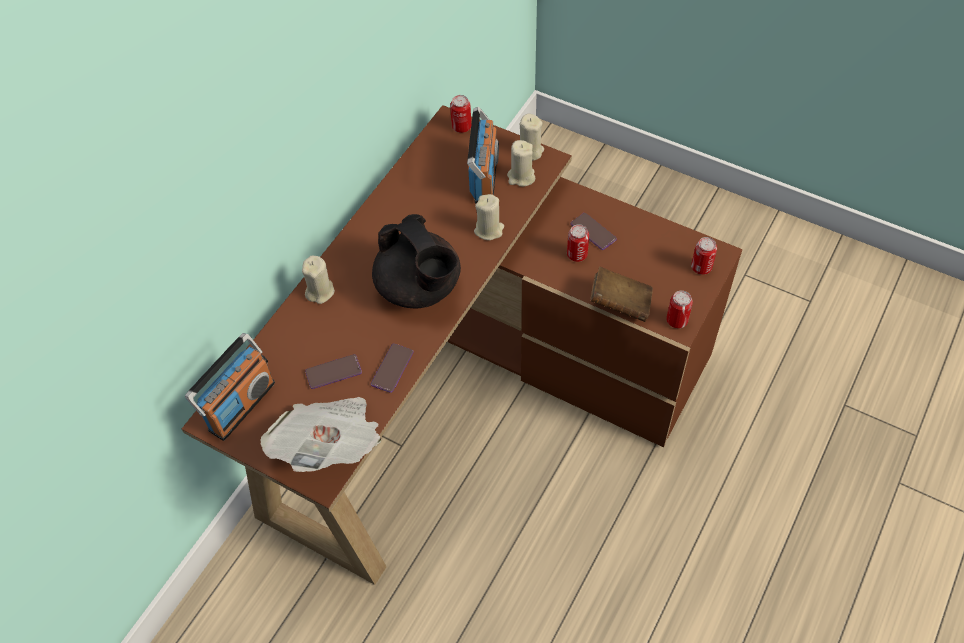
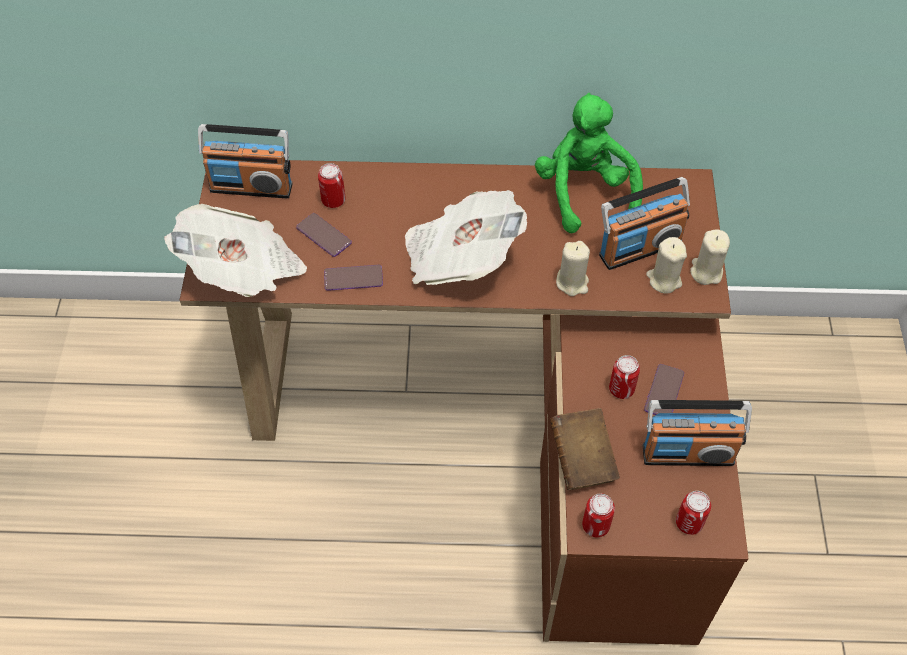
camera: 60 degrees right, 0 degrees up
(320, 291) = (408, 182): beige candle -> none
(411, 185) = (584, 191): none -> green plush toy
(419, 288) = (460, 257): black teapot -> newspaper
(461, 127) = (693, 198): can -> can (333, 200)
(649, 242) = (687, 453): none -> radio

